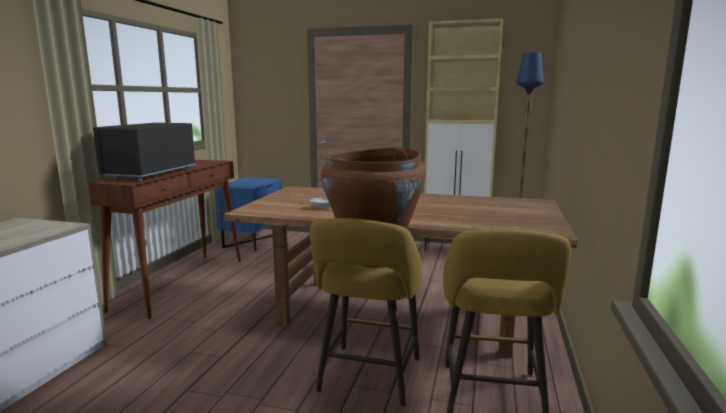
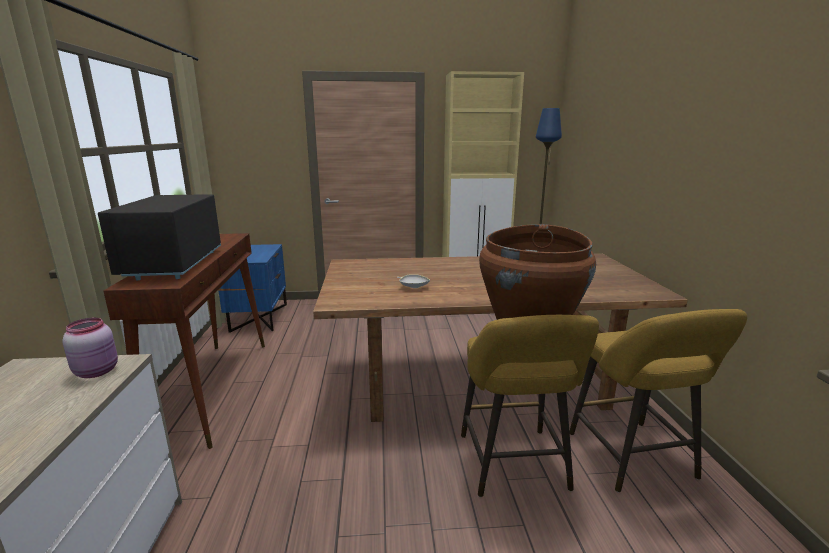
camera: 20 degrees left, 5 degrees up
(51, 227) = (98, 371): none -> pink jar

